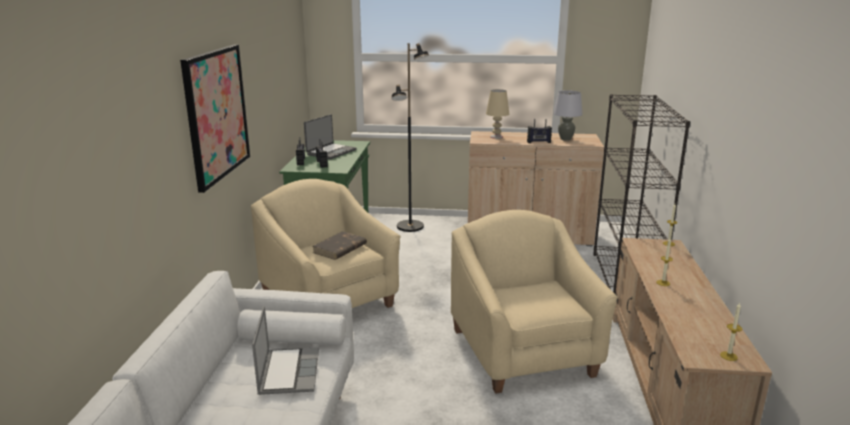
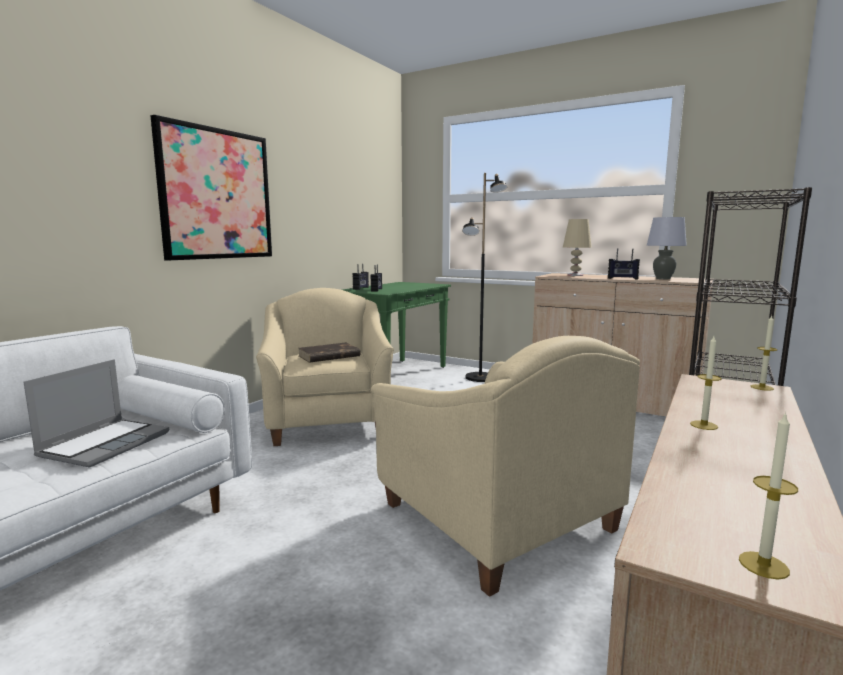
camera: 25 degrees right, 10 degrees down
(330, 152) = (400, 286): laptop -> none
(524, 352) = (493, 518): beige armchair -> beige armchair turned 135 degrees clockwise

